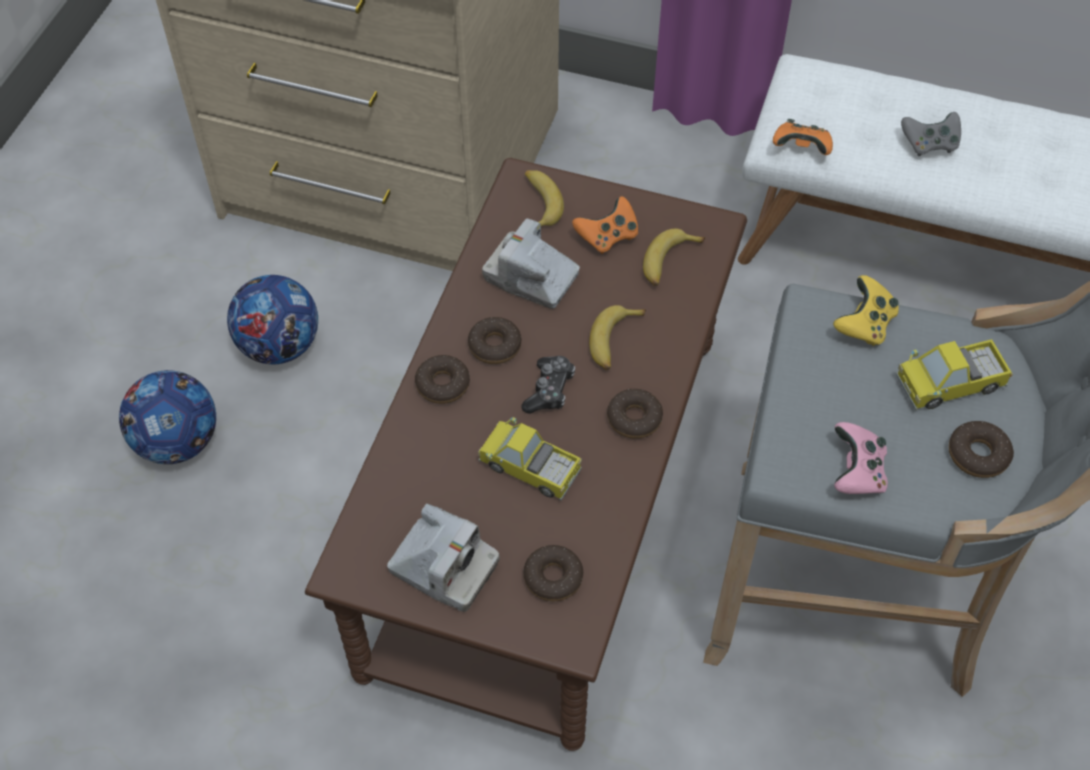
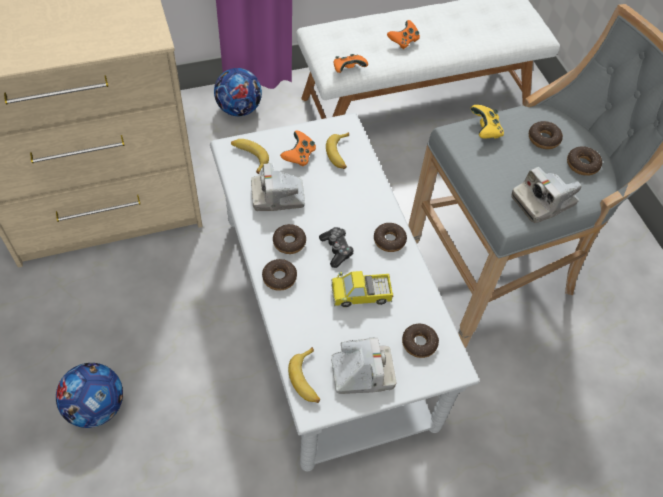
camera: 40 degrees left, 0 degrees up
(279, 346) = (115, 319): football -> football (239, 109)
(544, 504) = (325, 319): brown coffee table -> grey coffee table
(614, 342) = (347, 207): banana -> banana (307, 379)
(857, 472) = (543, 201): pink game controller -> camera
(929, 144) = (403, 41): grey game controller -> orange game controller
(949, 384) = (543, 139): toy truck -> donut

